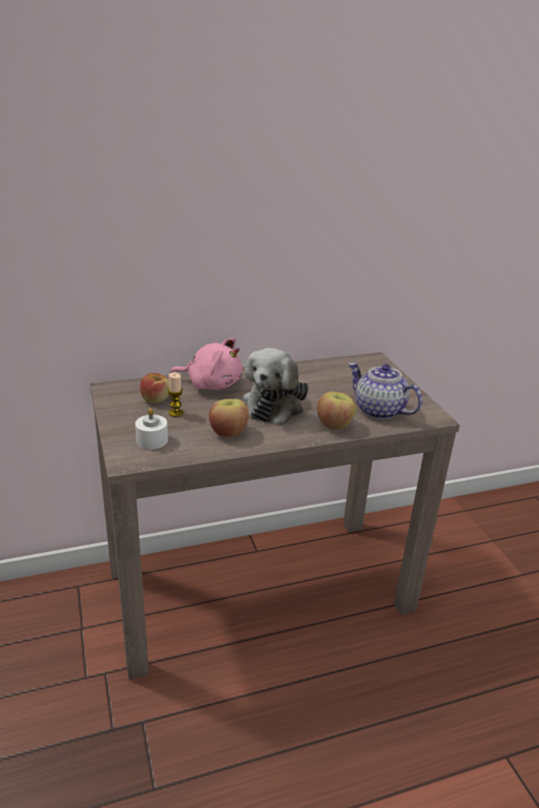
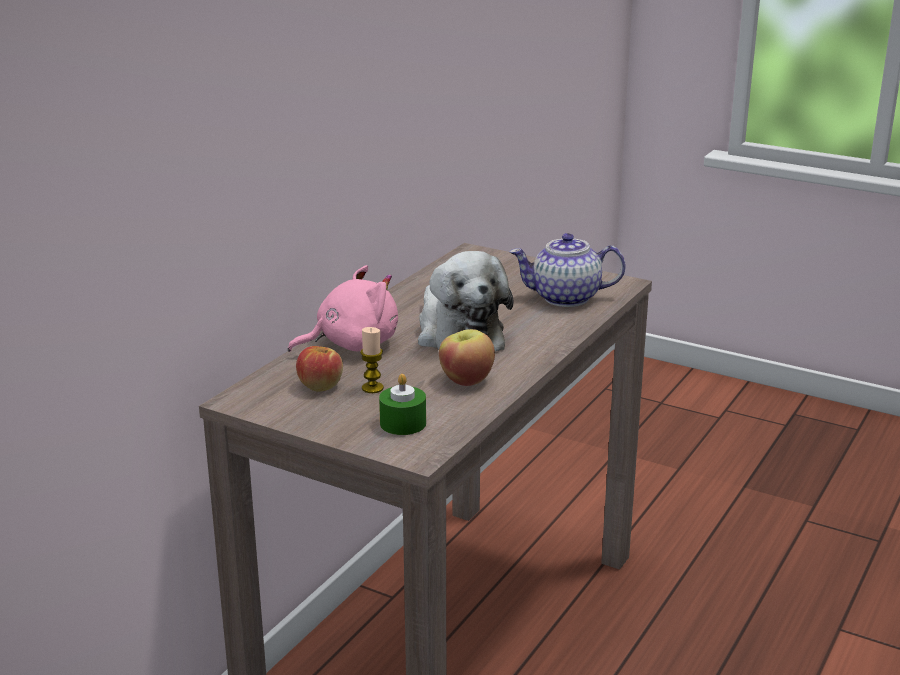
camera: 40 degrees left, 5 degrees down
(152, 440) = (403, 423): white candle -> green candle
(334, 425) = (551, 328): apple -> none

